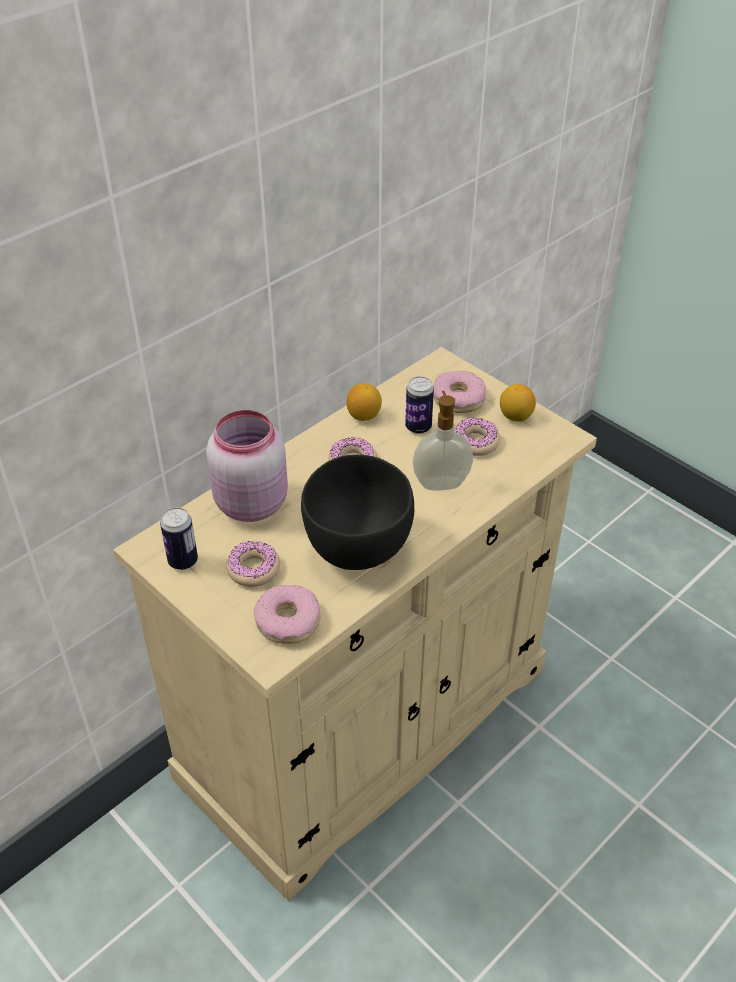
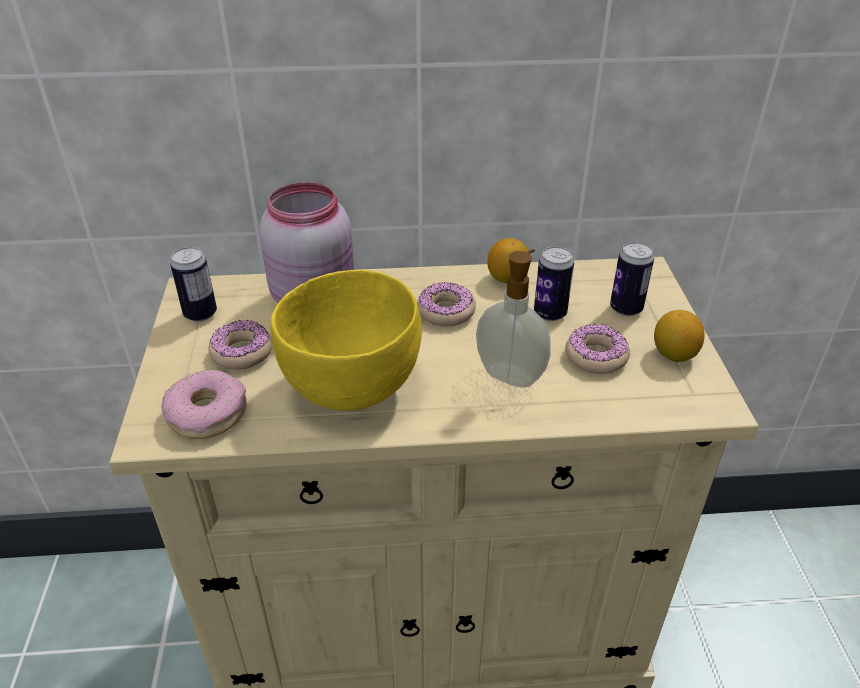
camera: 40 degrees right, 5 degrees down
(358, 547) = (353, 387): black bowl -> yellow bowl
(458, 399) = (626, 309): donut -> can

